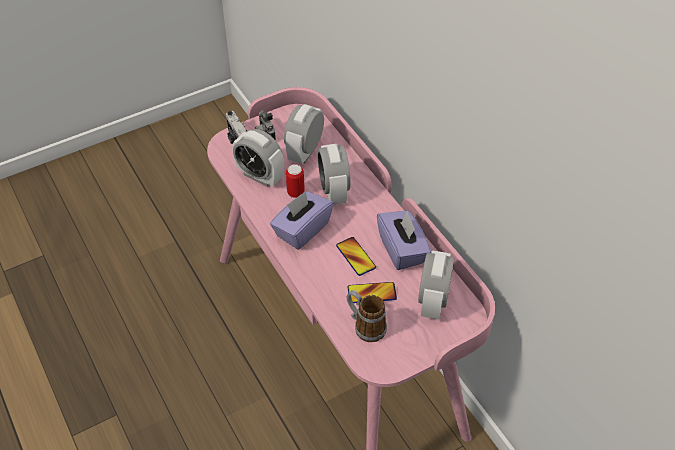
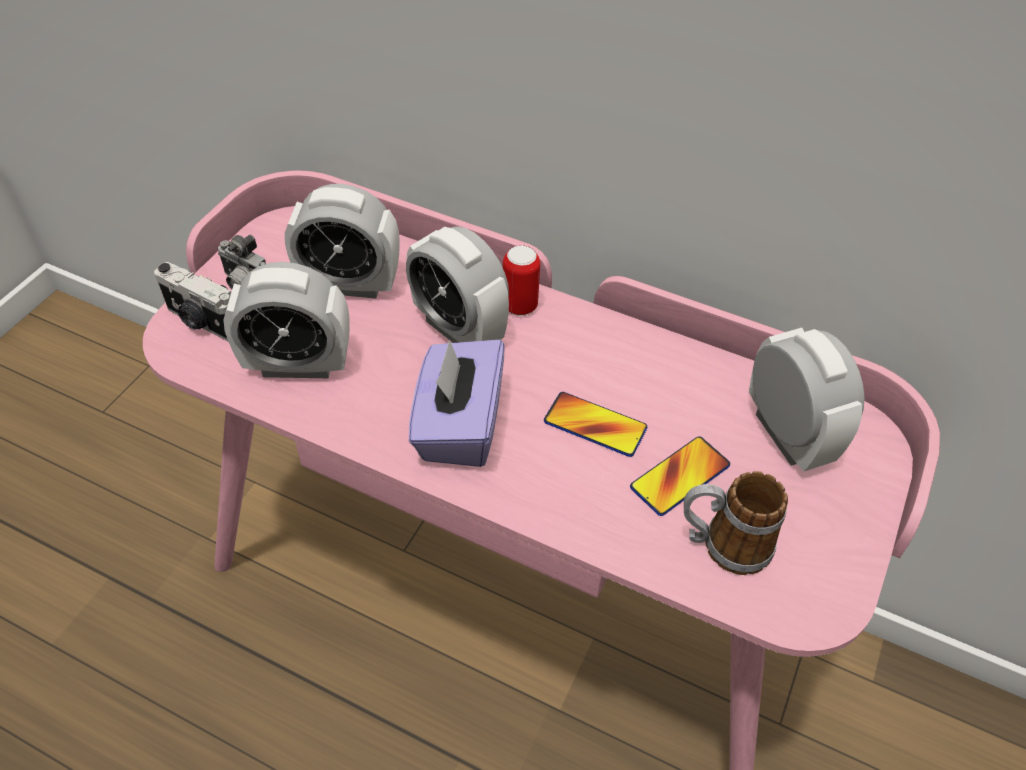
camera: 35 degrees left, 0 degrees up
(295, 192) = (391, 363): can -> can (519, 306)
(305, 152) = (349, 285): alarm clock -> alarm clock turned 75 degrees counterclockwise
(402, 250) = (660, 373): purple tissue box -> none

